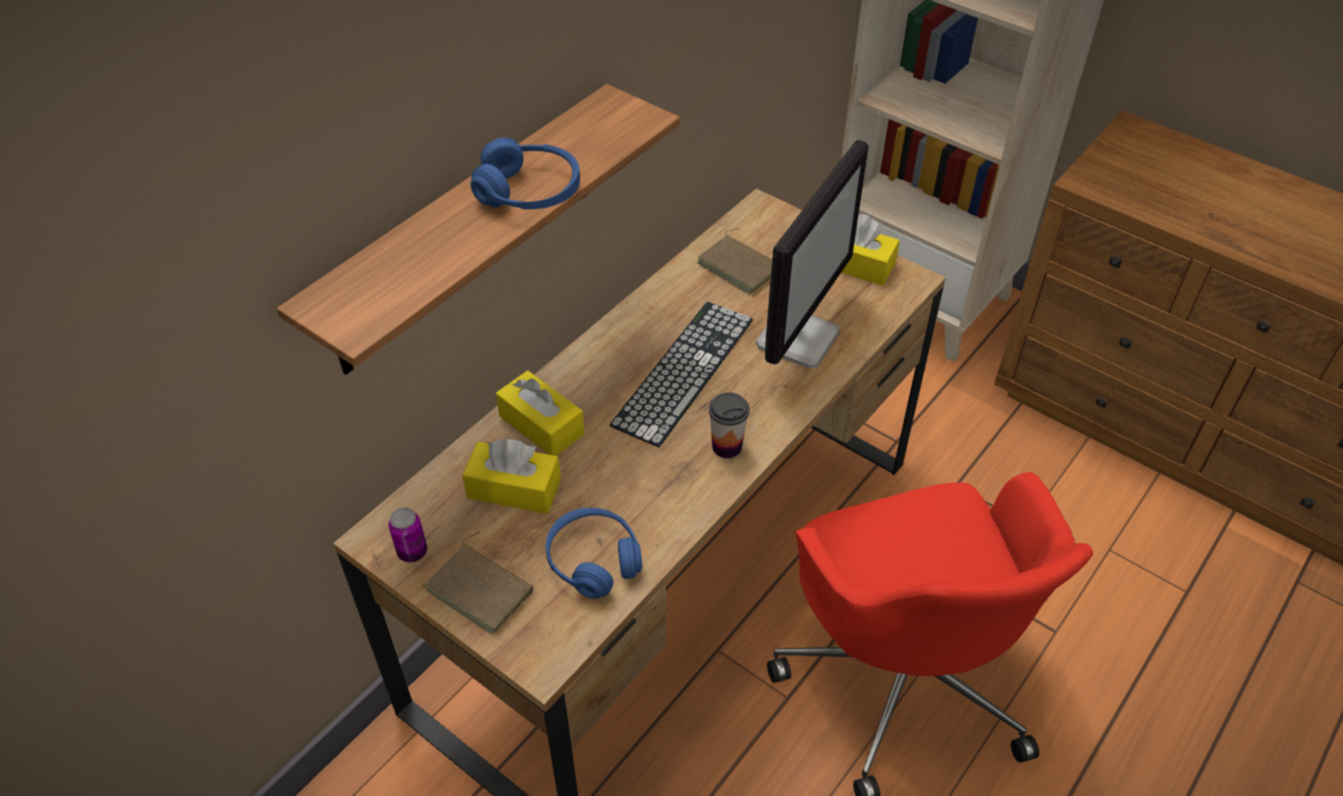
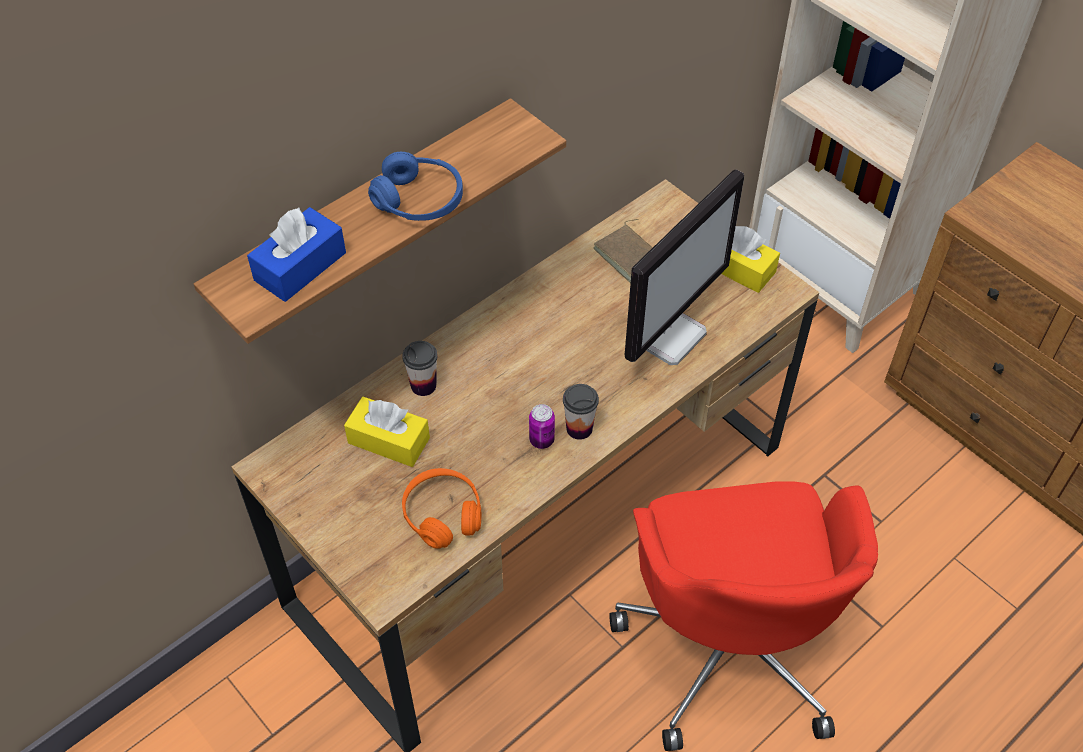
camera: 10 degrees right, 5 degrees up
(404, 275) = (300, 266): none -> blue tissue box
(412, 552) = (294, 484): can -> can (541, 440)
(482, 589) = (345, 525): brown book -> none
(541, 425) = (423, 385): yellow tissue box -> cup
(593, 560) = (443, 514): blue headphones -> orange headphones
(684, 371) = (558, 352): keyboard -> none

